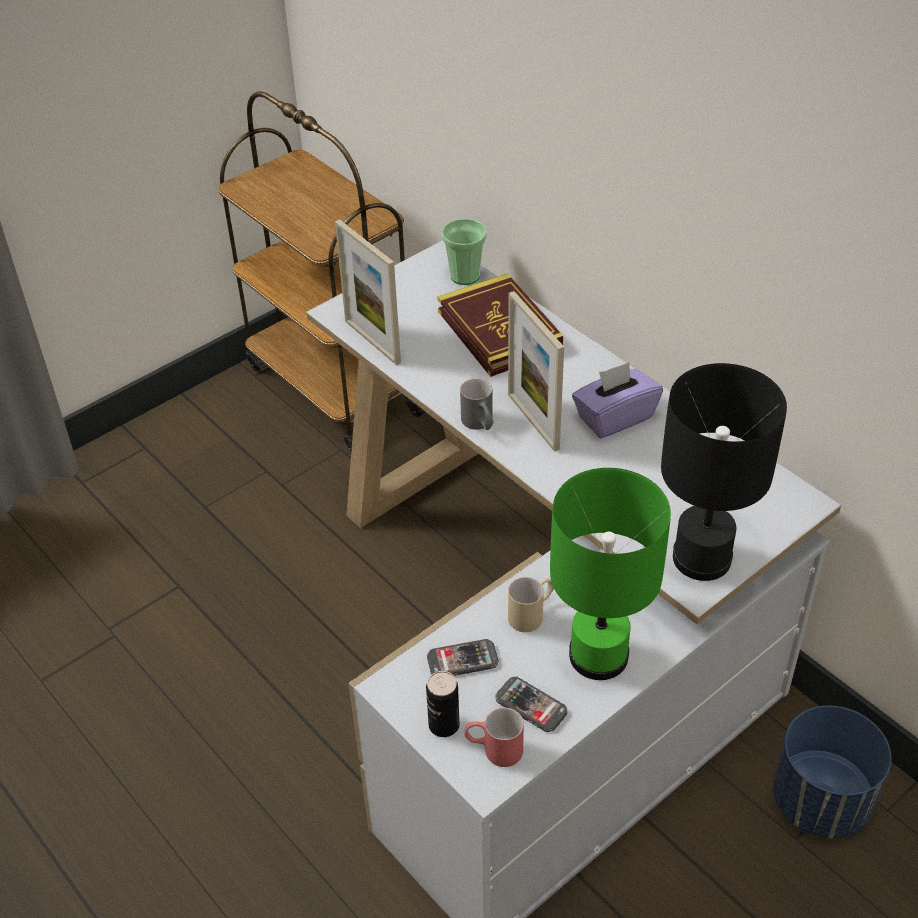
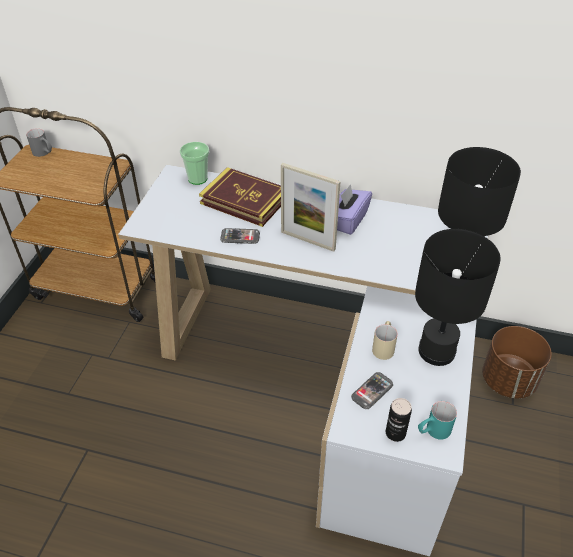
camera: 35 degrees left, 0 degrees up
(372, 341) = (176, 235): picture frame -> none
(480, 424) = (281, 254): grey mug -> grey mug (44, 153)
(493, 749) = (433, 431): red mug -> turquoise mug
(531, 705) = (429, 396): phone -> phone (240, 237)
(599, 655) = (436, 350): green table lamp -> black table lamp
(821, 801) = (508, 380): blue planter -> brown planter

